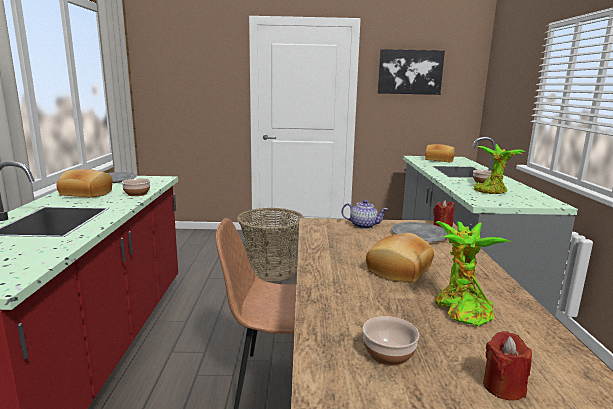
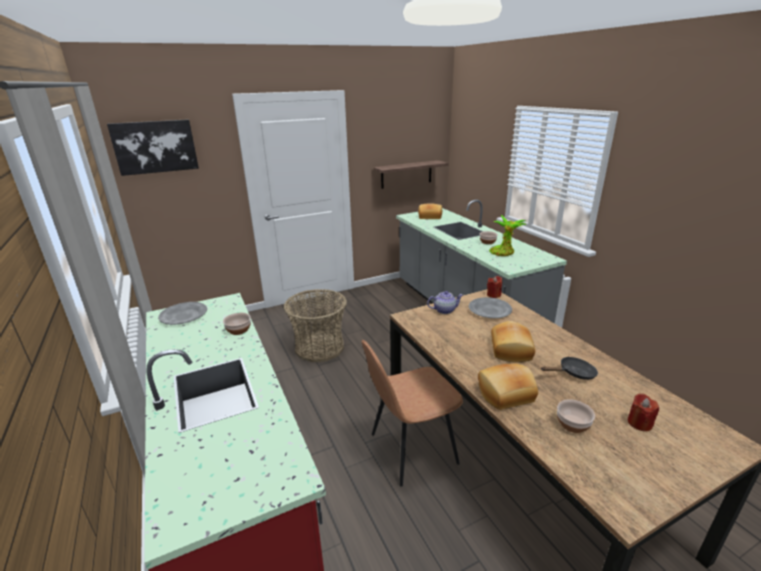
camera: 25 degrees left, 10 degrees up
(85, 194) = (187, 344): bread -> bread (506, 395)
(410, 72) = (391, 138): picture -> picture (155, 147)
(425, 114) = (406, 174): none -> shelf
(460, 309) = (573, 373): potted plant -> black frying pan

